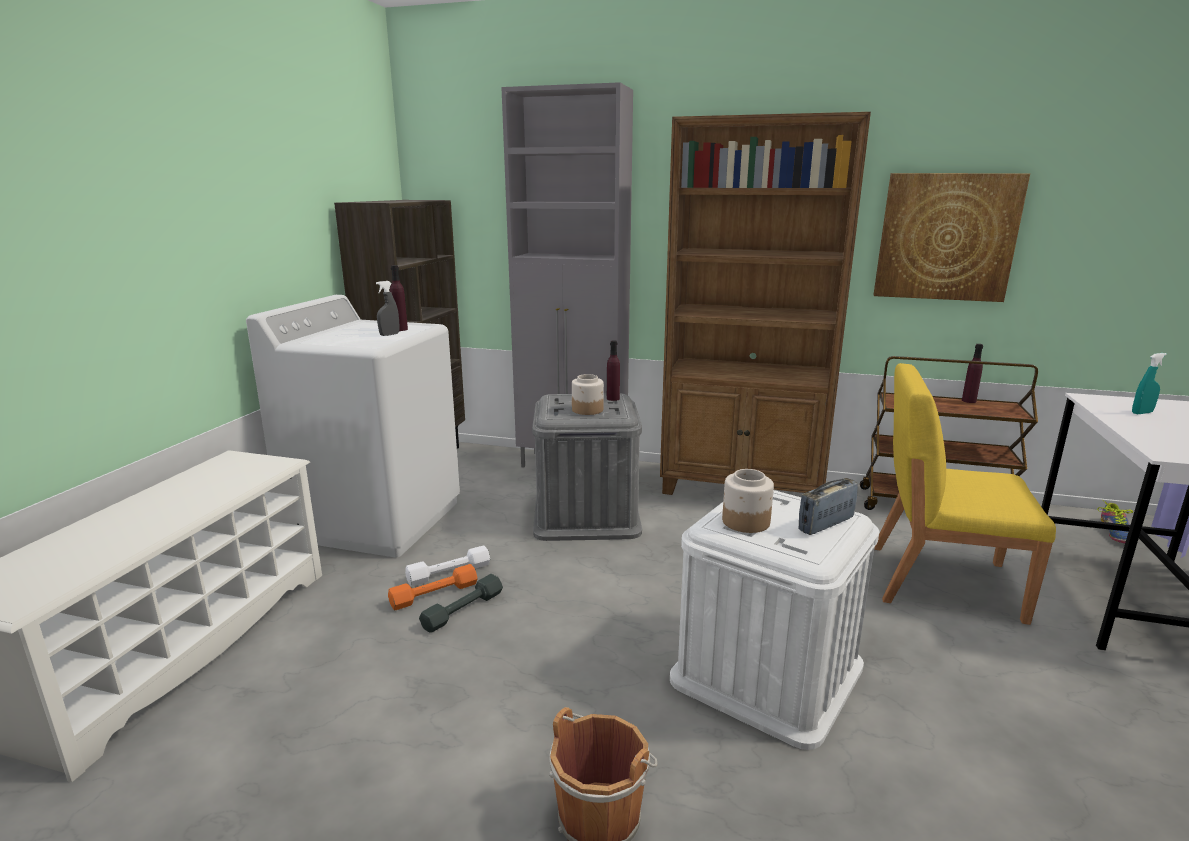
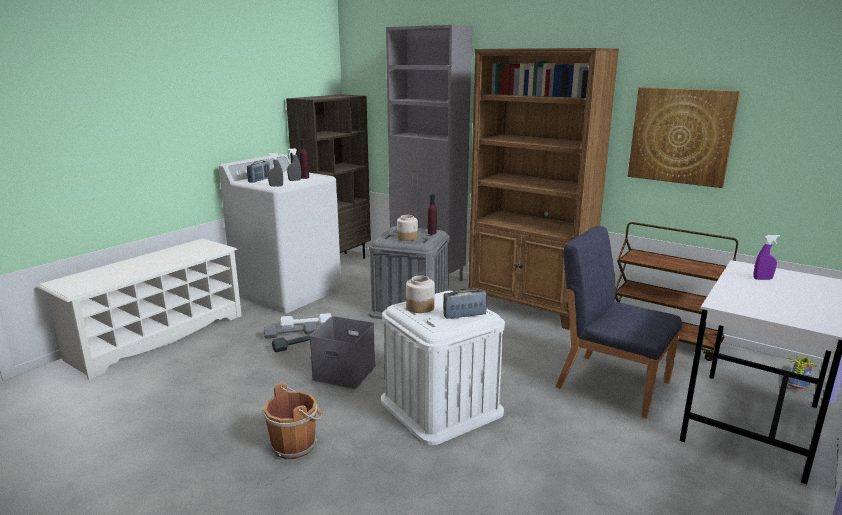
camera: 20 degrees right, 0 degrees up
(326, 339) = (259, 180): none -> radio
(370, 346) = (276, 186): none -> grey spray bottle
(434, 594) = (291, 334): orange dumbbell -> grey dumbbell
(576, 644) = (346, 372): none -> grey storage box
(941, 581) = (611, 383): yellow chair -> blue chair
(968, 401) = (693, 262): purple bottle -> none
(1142, 413) = (762, 279): turquoise spray bottle -> purple spray bottle

